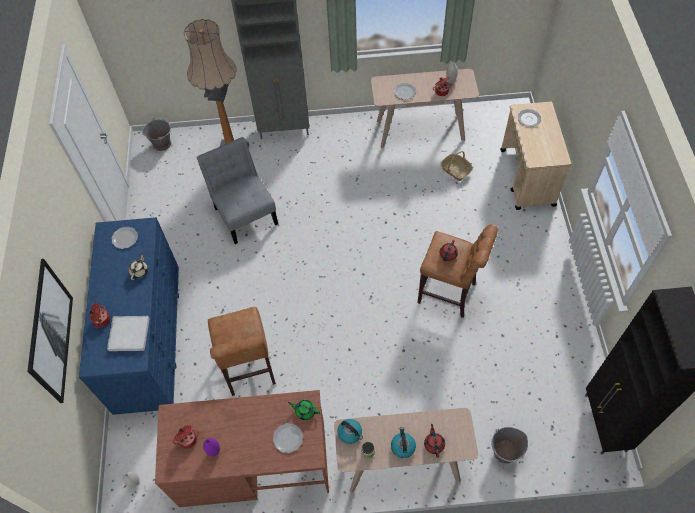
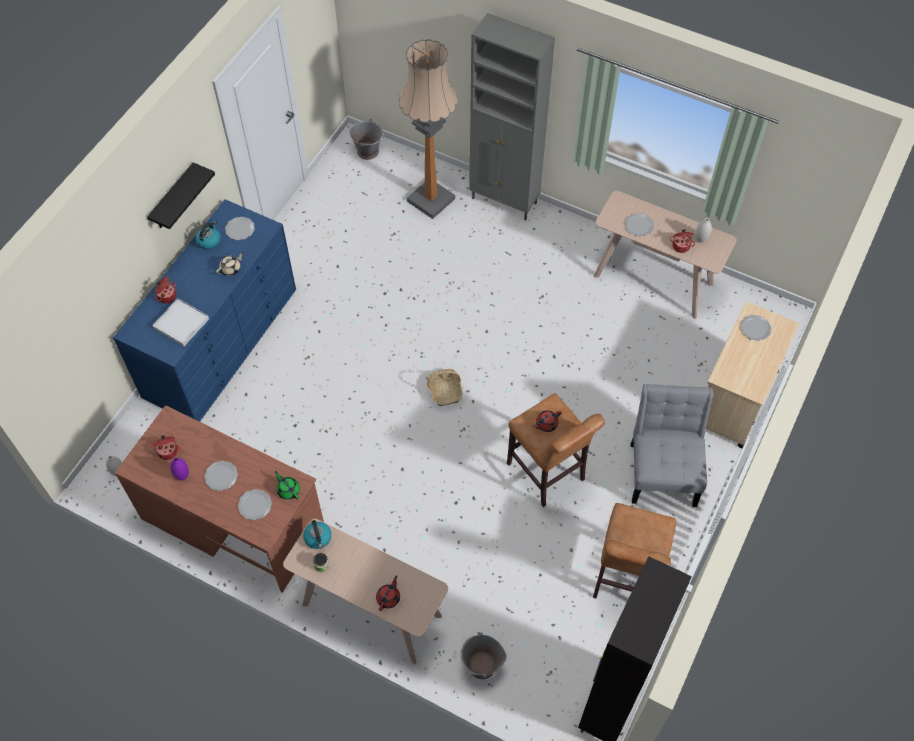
camera: 30 degrees right, 0 degrees up
(49, 331) = (99, 277): picture -> none
(66, 237) = (173, 198): none -> black shelf
(244, 213) = (399, 270): grey chair -> grey chair (663, 469)
(245, 433) = (221, 477): none -> plate
(249, 371) = (291, 431): brown stool -> brown stool (625, 580)
(402, 446) = (357, 581): kettle -> kettle (209, 241)
(455, 170) = (658, 346): basket -> basket (445, 391)

